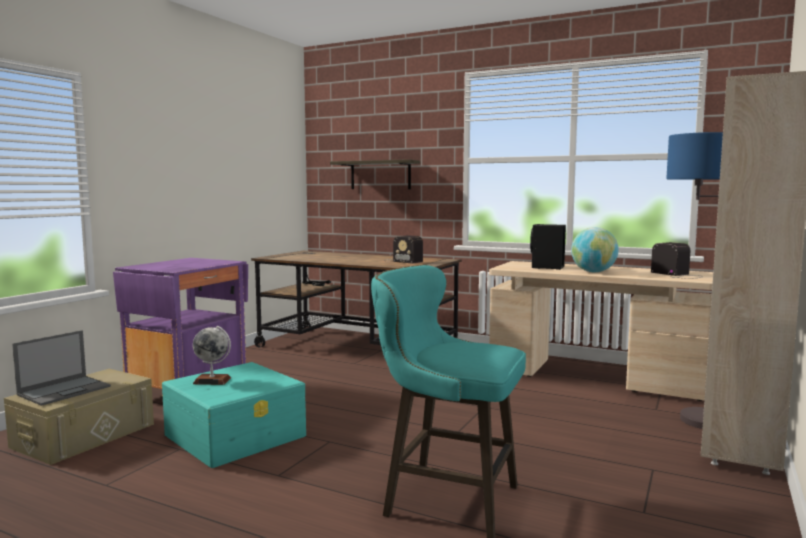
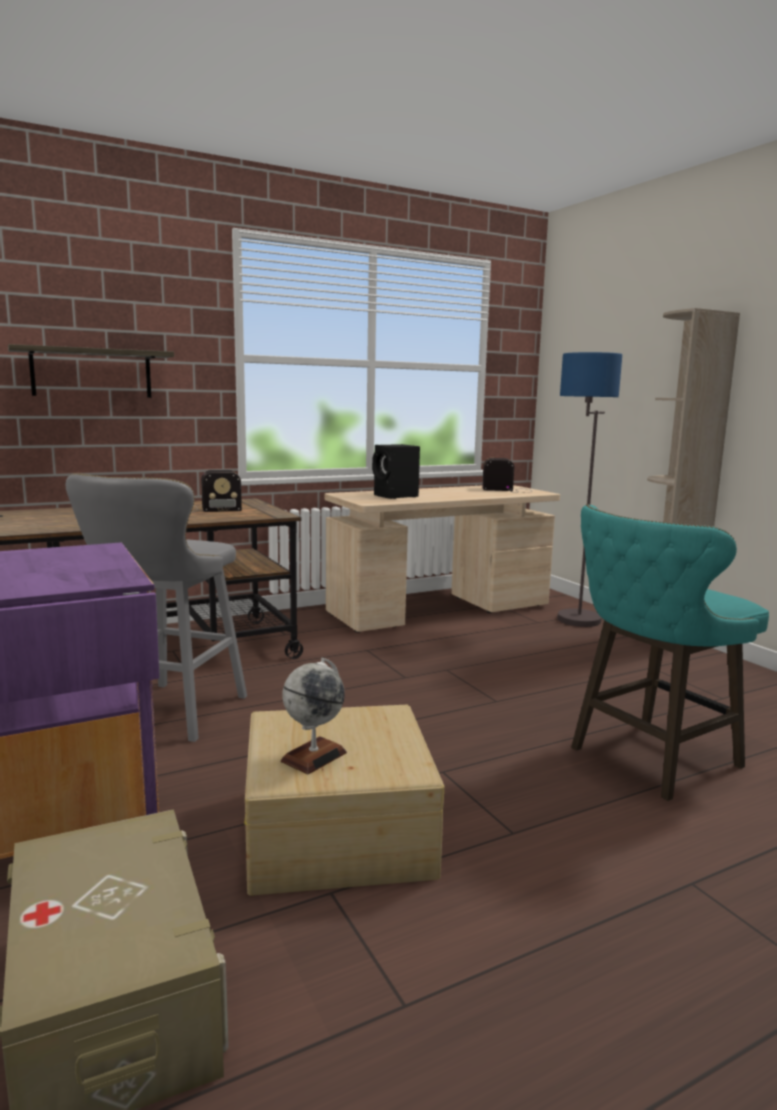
camera: 55 degrees left, 5 degrees up
(65, 390) = (100, 919): laptop -> none
(236, 435) = (338, 829): turquoise storage box -> beige storage box
(303, 374) = (166, 718): none -> grey stool
(593, 272) = (451, 495): globe -> none

